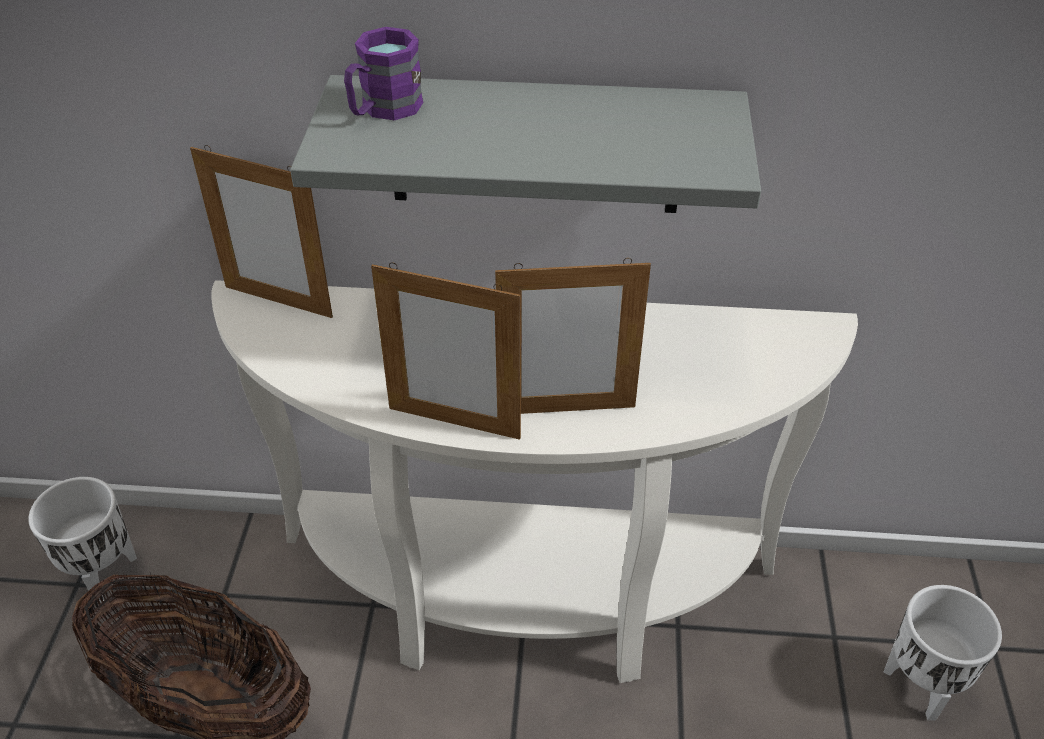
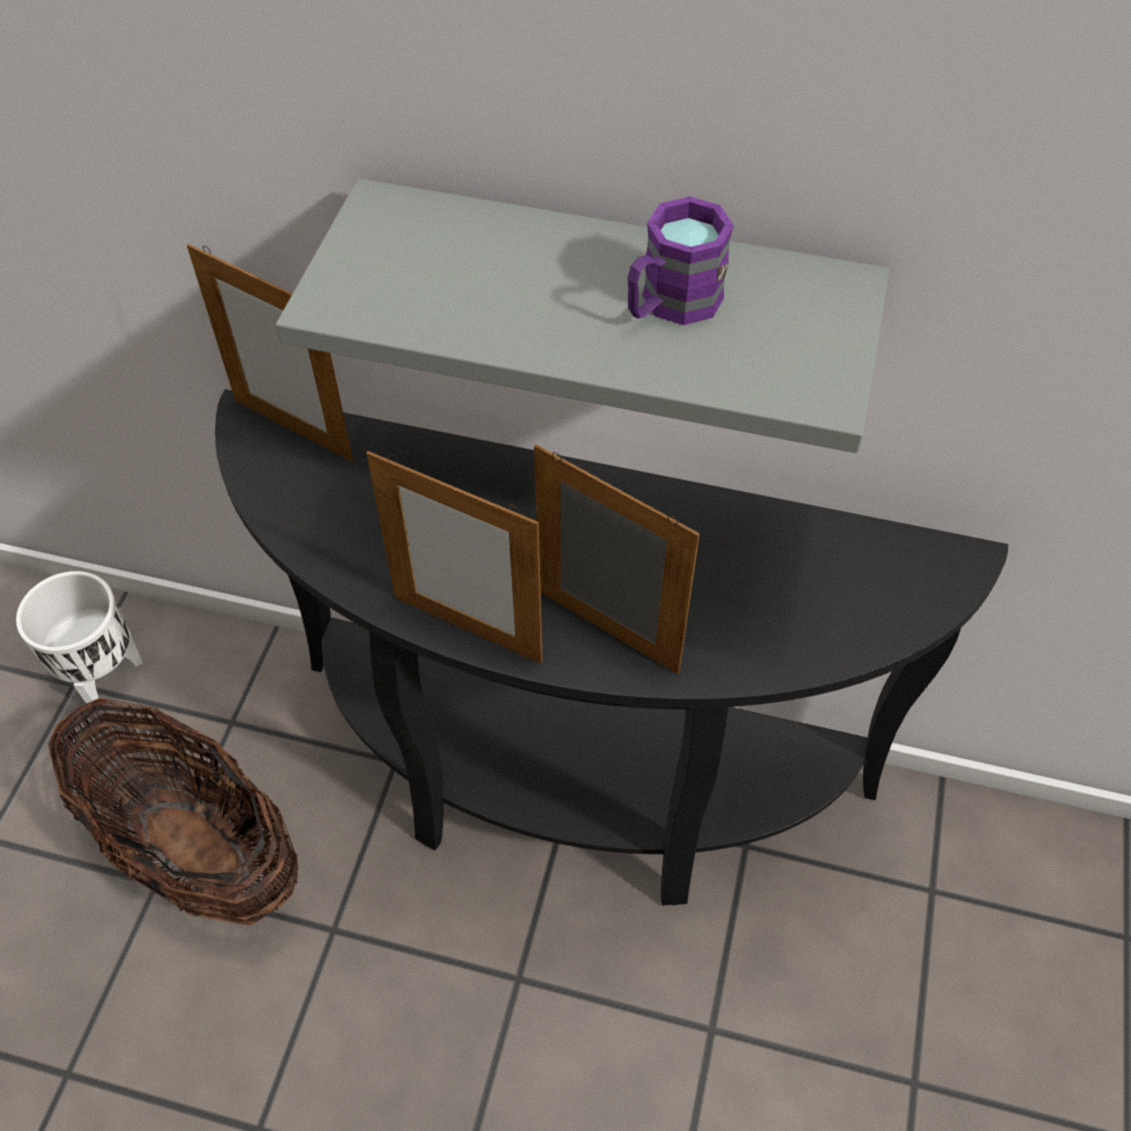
camera: 10 degrees right, 10 degrees up
(383, 110) = (410, 244): purple mug -> purple mug (670, 305)
(522, 601) = (569, 785): white console table -> black console table
(567, 410) = (607, 631): picture frame -> picture frame turned 150 degrees counterclockwise
(922, 685) = (1025, 969): white planter -> none

